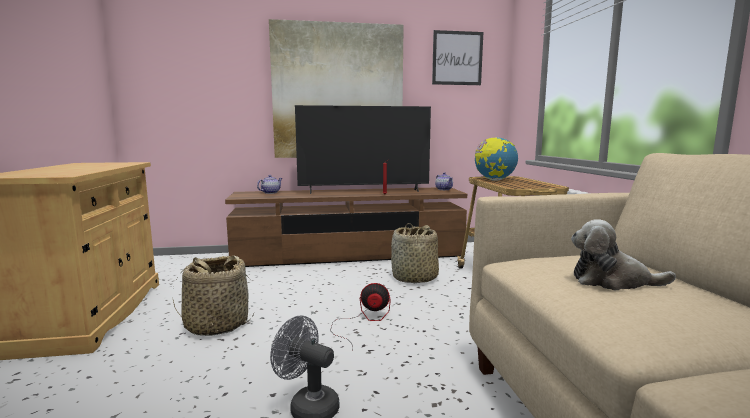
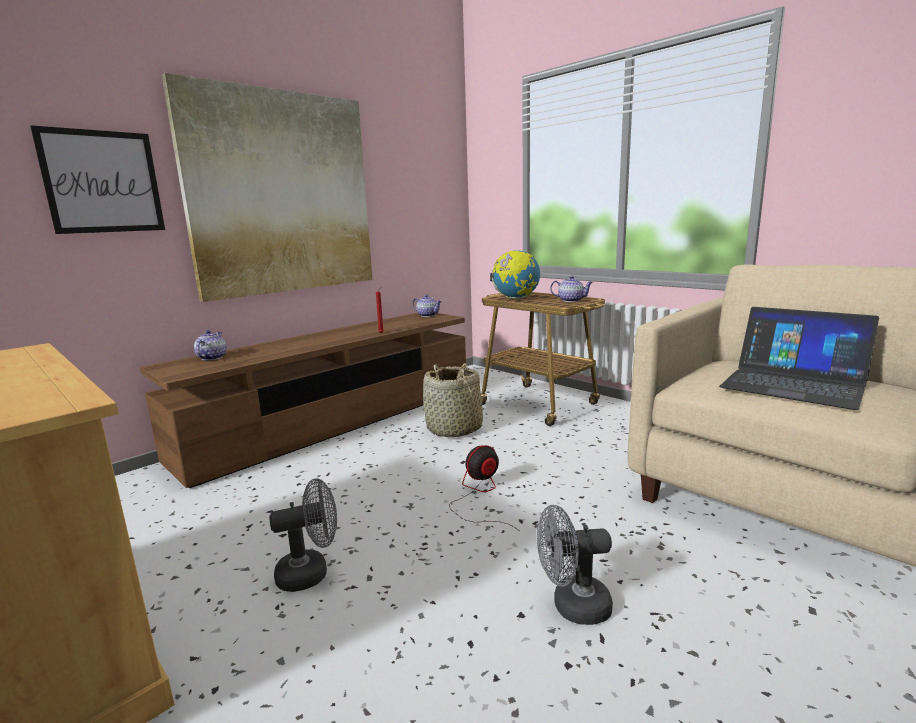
camera: 35 degrees left, 5 degrees up
(216, 325) = (311, 573): basket -> grey fan
(364, 191) = (345, 333): television -> none
(457, 58) = (417, 149): picture -> picture (103, 182)
(535, 185) = (570, 300): none -> teapot
(612, 281) = (793, 384): plush toy -> laptop

